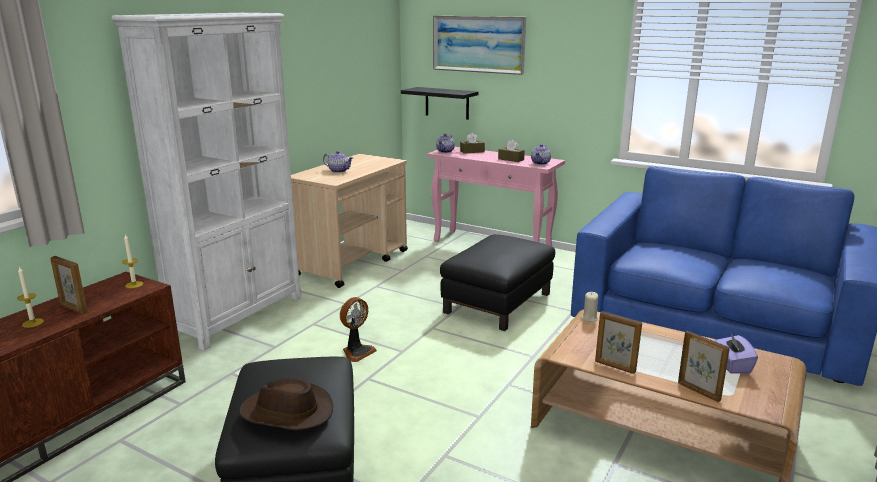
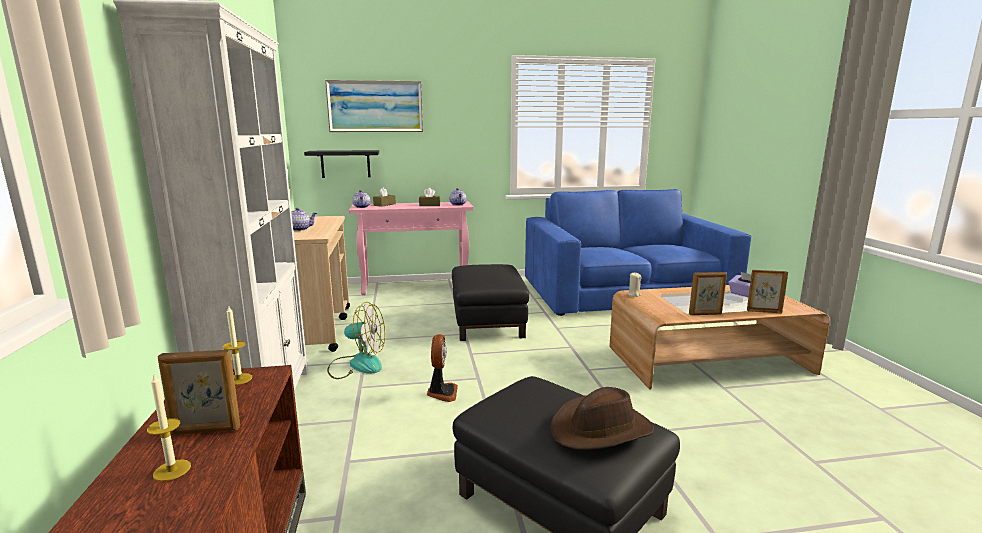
camera: 40 degrees left, 5 degrees down
(337, 305) = (357, 365): none -> fan

